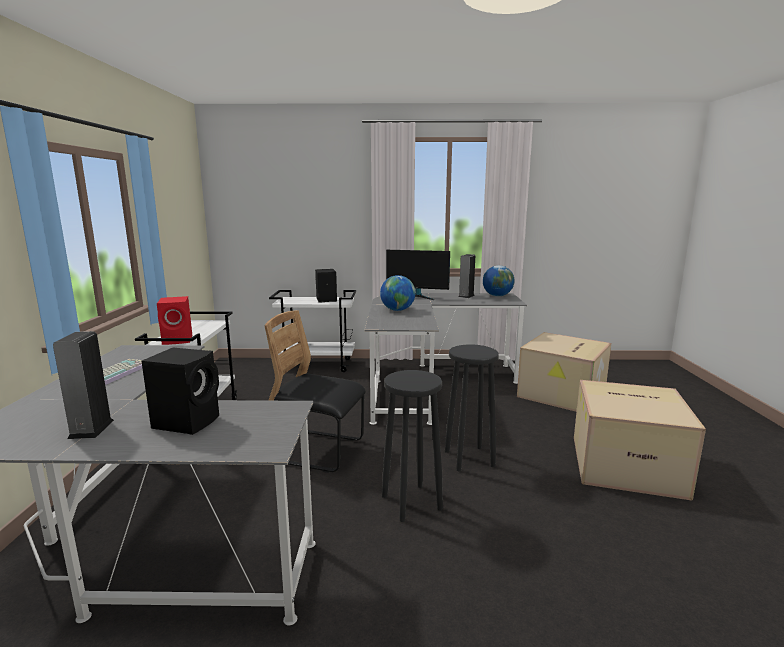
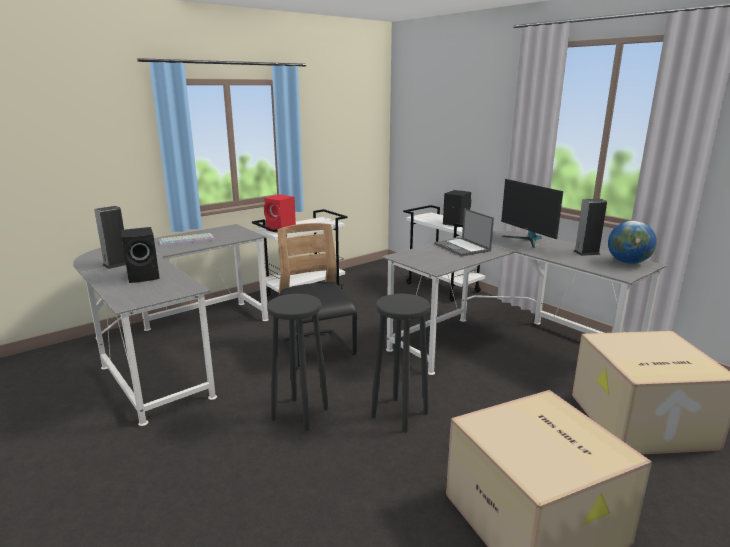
camera: 50 degrees right, 5 degrees up
(397, 310) = (463, 248): globe -> laptop

